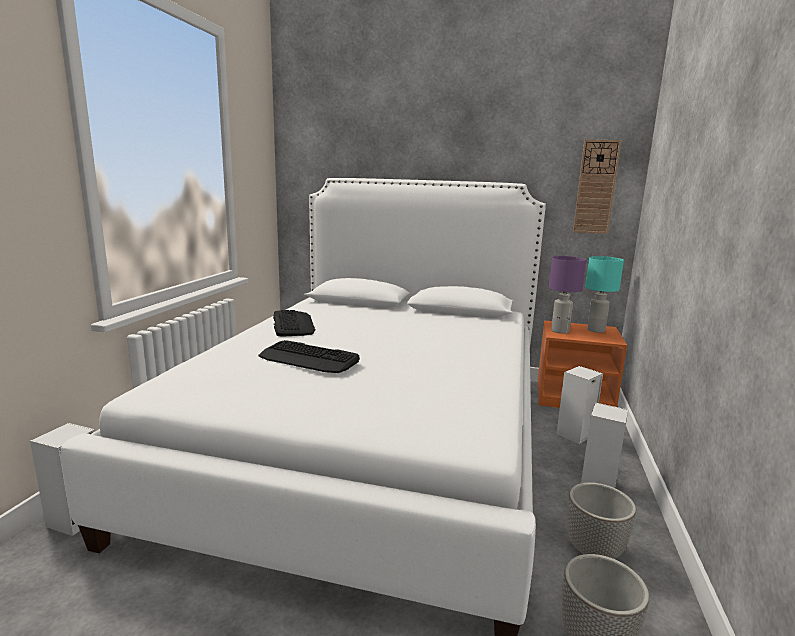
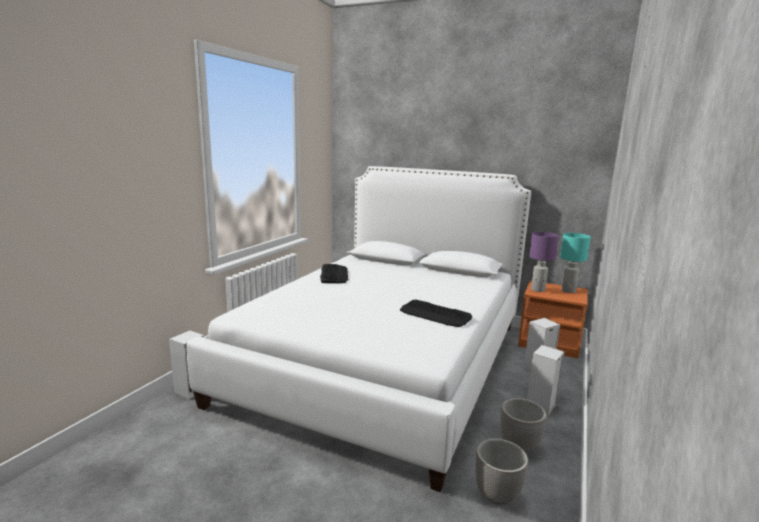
camera: 10 degrees right, 0 degrees up
(309, 358) = (338, 299): keyboard -> keyboard (435, 314)
(596, 187) = (572, 179): wall clock -> none

